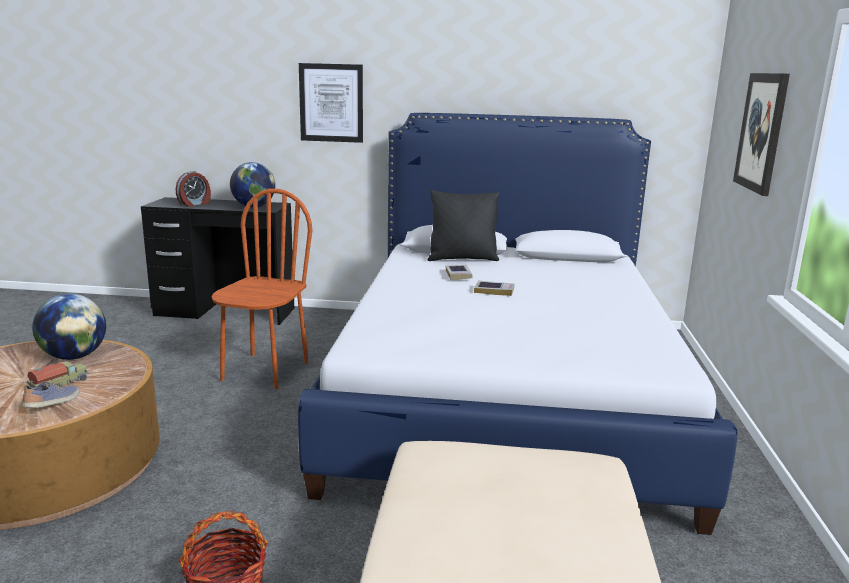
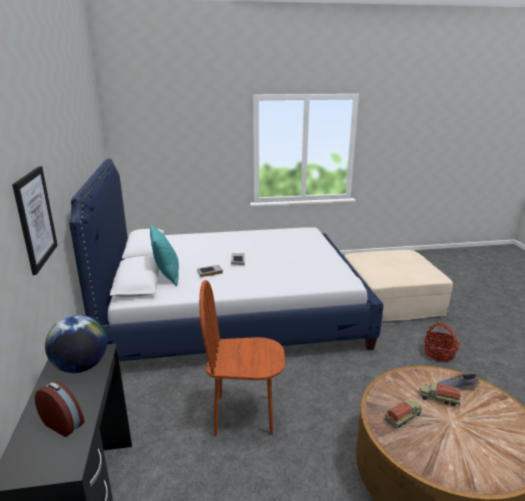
camera: 105 degrees left, 5 degrees up
(74, 356) = (403, 417): globe -> toy truck
(462, 259) = (167, 275): black pillow -> turquoise pillow
(761, 132) = (195, 146): picture -> none

